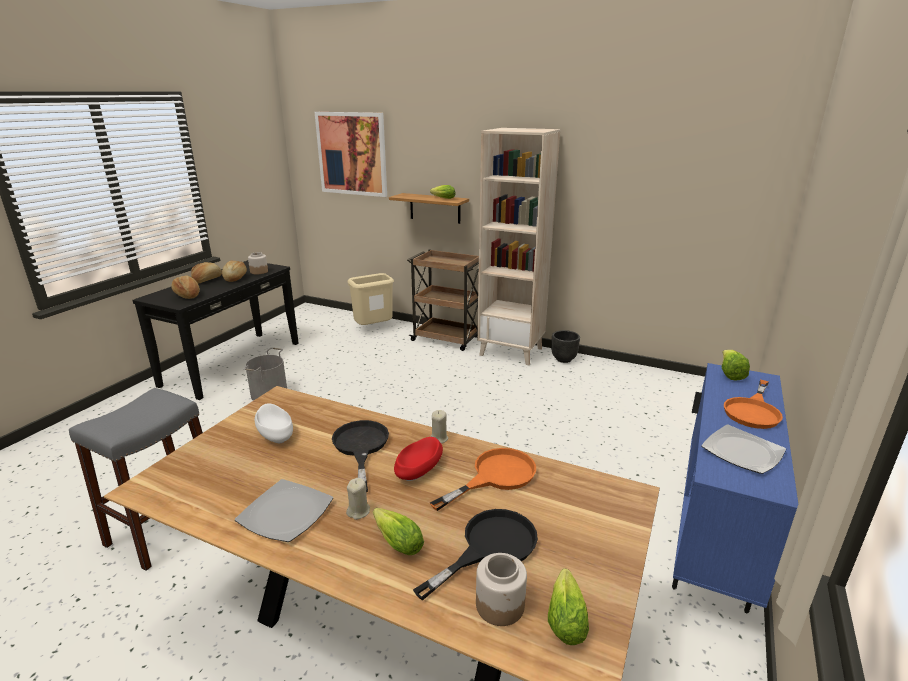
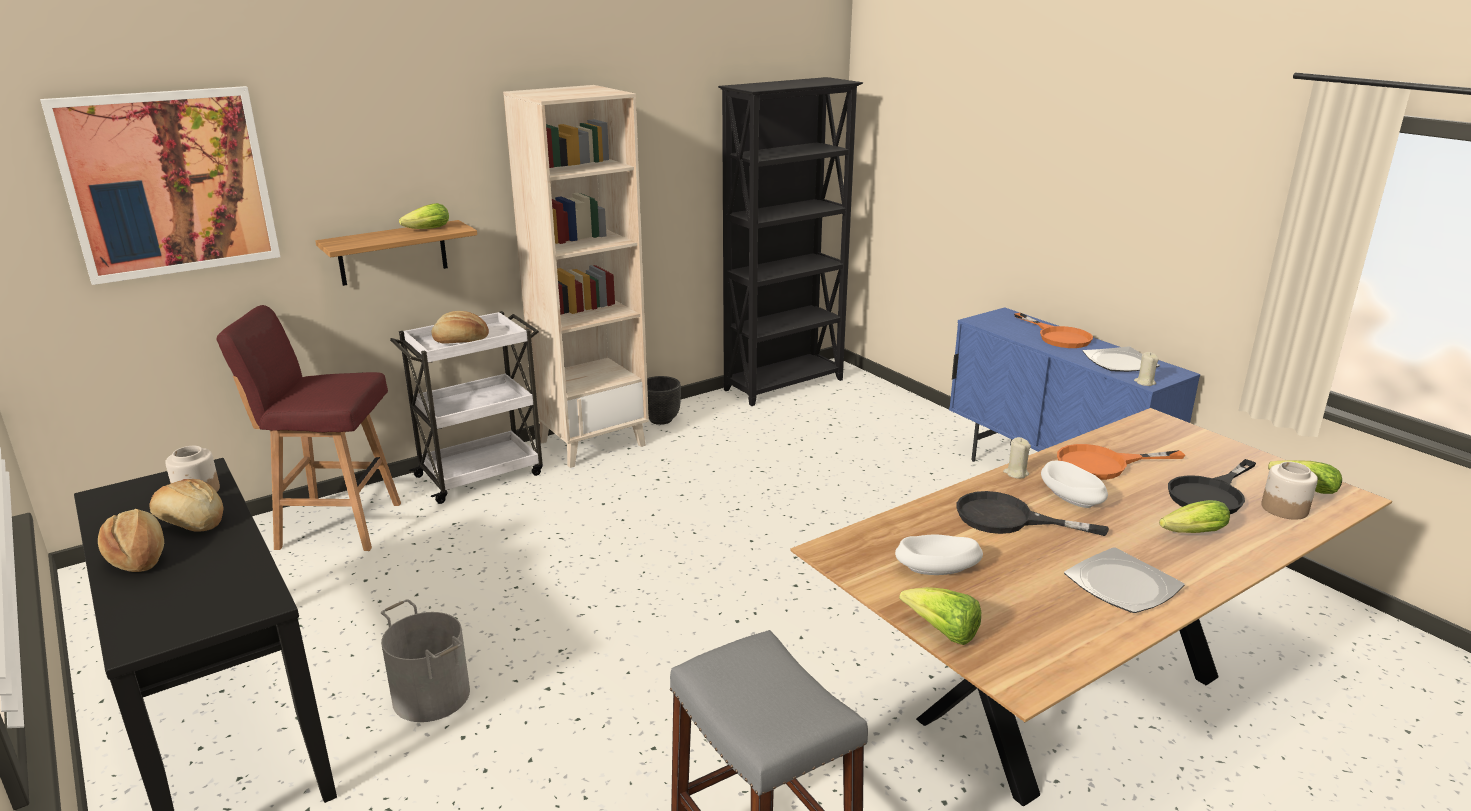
camera: 60 degrees left, 0 degrees up
(187, 295) = (209, 589): bread -> bread (461, 340)
(358, 511) = (1135, 543): beige candle -> beige candle (1144, 382)
(374, 329) = (336, 525): beige trash can -> red stool
(419, 469) = (1072, 496): red bowl -> white bowl
(447, 339) = (482, 474): brown cart -> white cart
(489, 547) = (1211, 494): black frying pan -> black frying pan turned 120 degrees counterclockwise
(495, 476) = (1103, 464): orange frying pan -> orange frying pan turned 90 degrees counterclockwise
(674, 381) = (785, 385): none -> black bookcase
(730, 374) = (988, 320): lettuce -> lettuce (942, 632)

